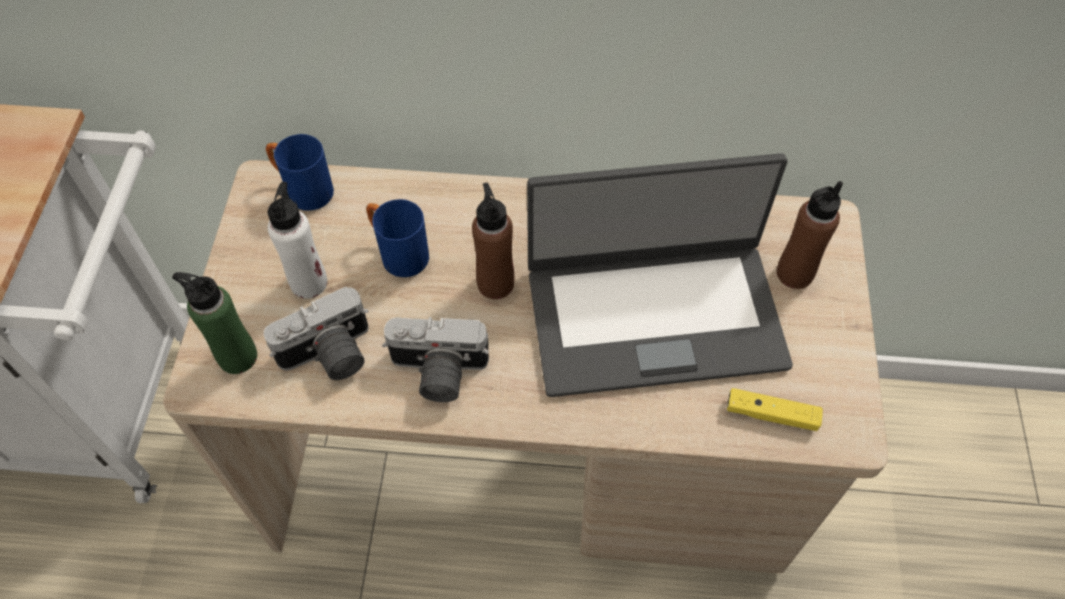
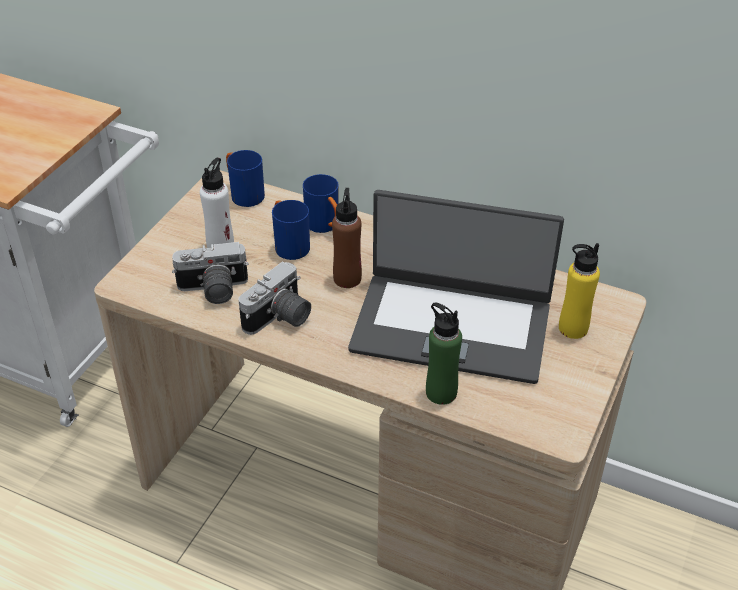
camera: 20 degrees right, 15 degrees down
(237, 356) = (153, 275): green bottle -> green bottle (441, 392)
(433, 210) = (325, 226): none -> blue mug
(437, 373) = (280, 319): camera -> camera turned 75 degrees counterclockwise
(771, 414) = (507, 407): yellow game controller -> none
(794, 273) = (573, 328): brown bottle -> yellow bottle

